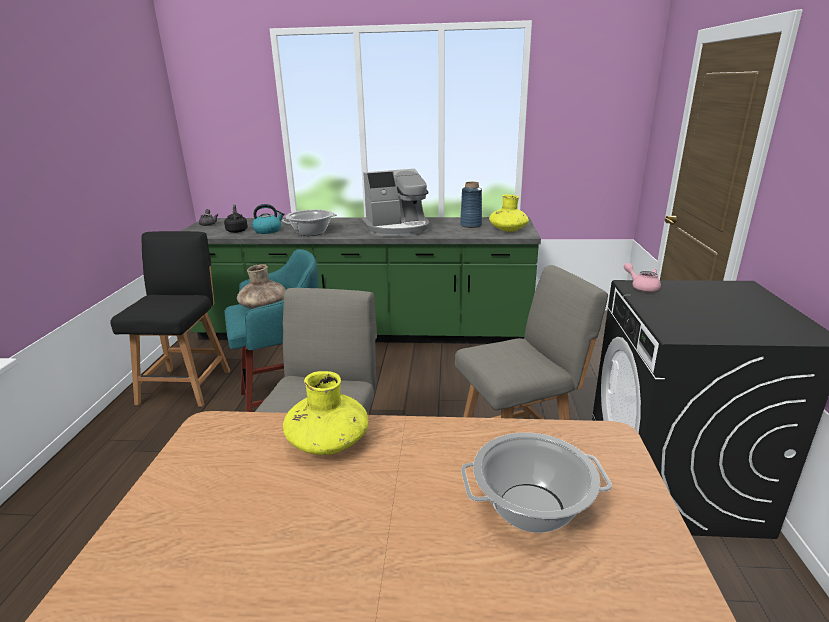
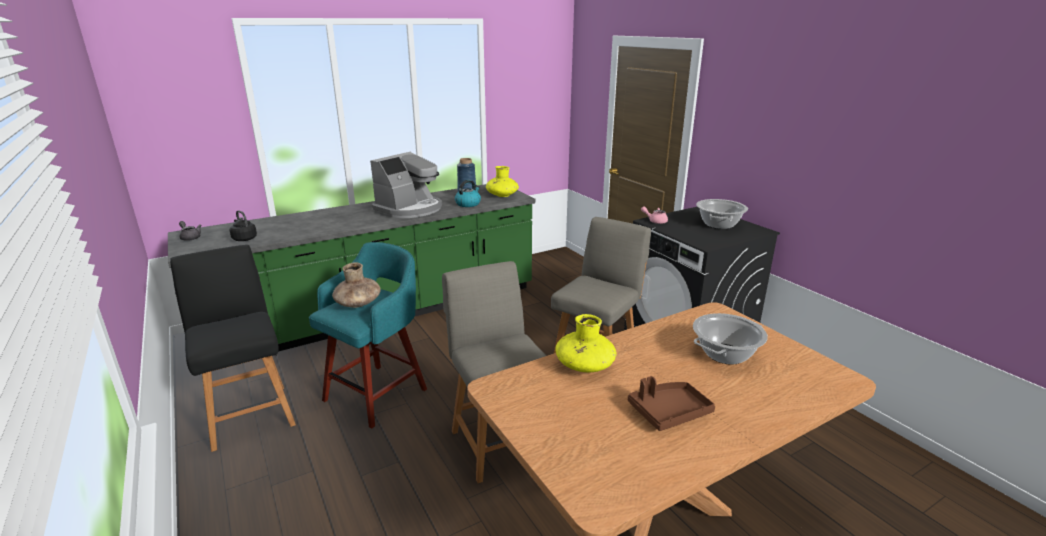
camera: 35 degrees left, 0 degrees up
(268, 230) = (281, 232): kettle -> kettle (468, 204)
(311, 232) = (332, 226): cooking pot -> cooking pot (718, 224)
(326, 554) = (668, 412): none -> brown tray

